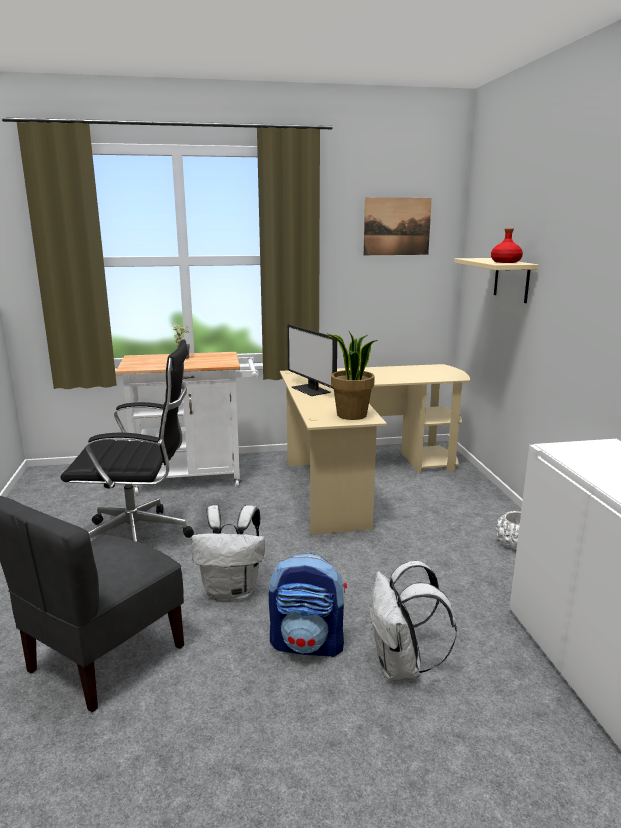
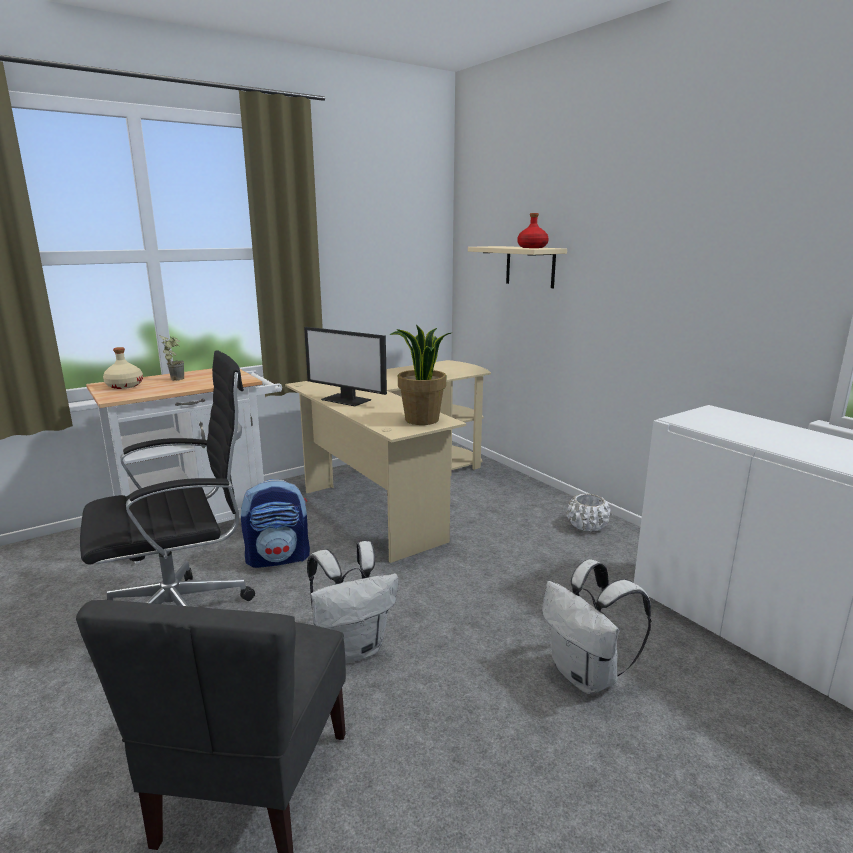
camera: 25 degrees left, 0 degrees up
(145, 359) = (124, 386): none -> beige bottle
(308, 644) = (481, 683): backpack -> backpack (279, 558)
(397, 226) = (392, 215): picture -> none

